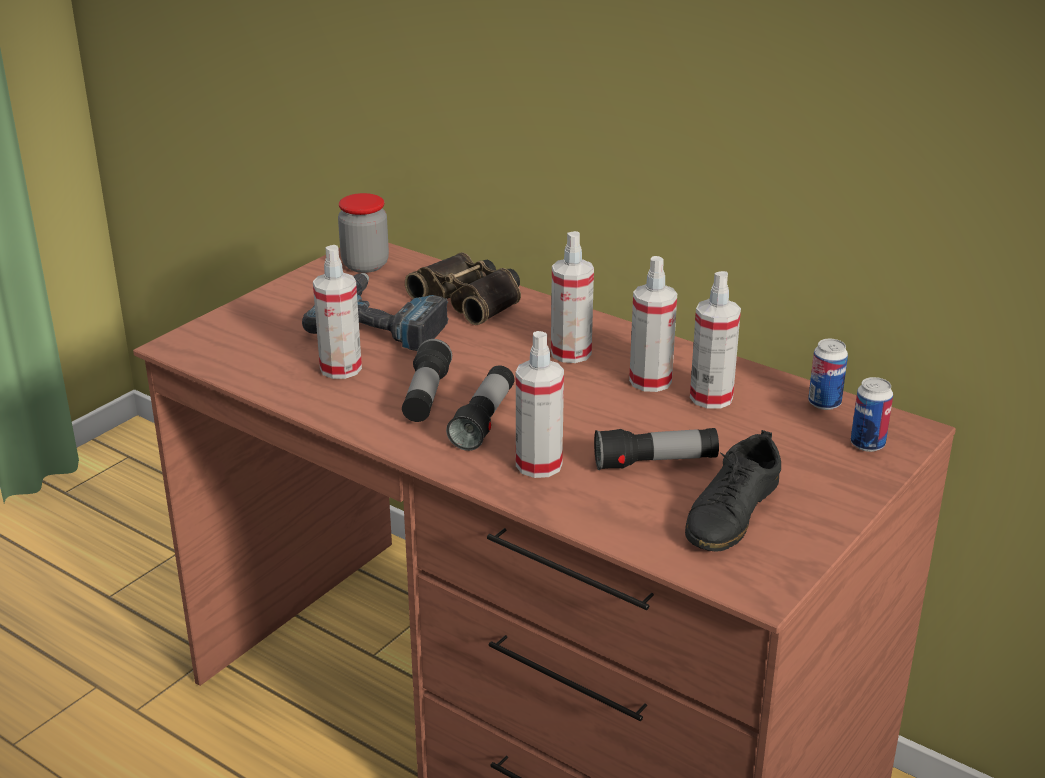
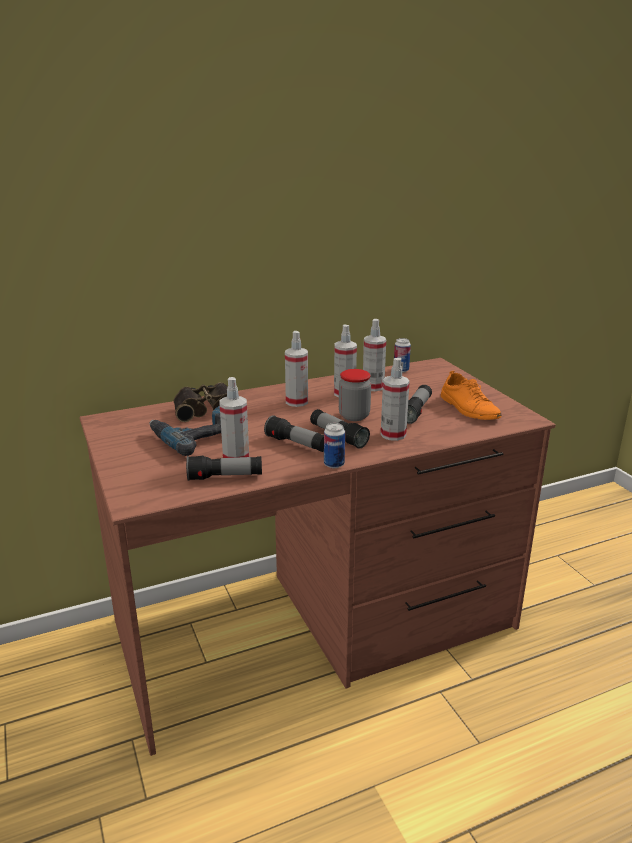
camera: 60 degrees left, 5 degrees down
(284, 378) = (225, 477): none -> flashlight
(365, 265) = (120, 424): jar -> jar (354, 416)
(732, 512) = (469, 408): black shoe -> orange shoe
(867, 444) = (440, 373): can -> can (334, 464)

